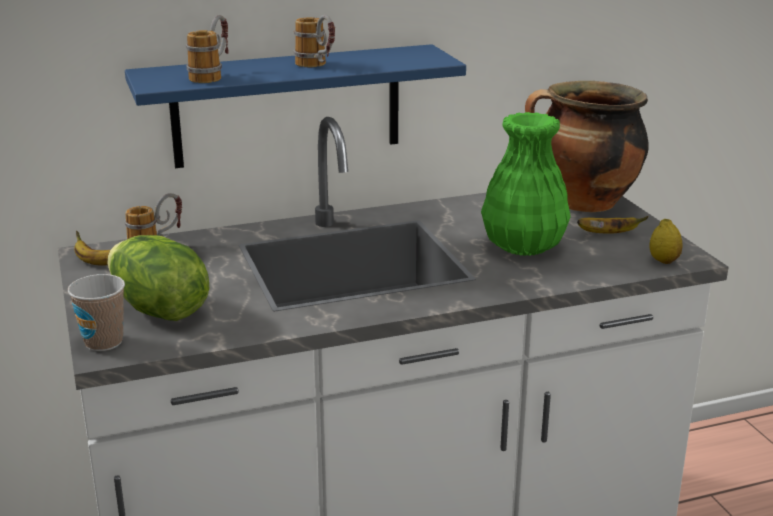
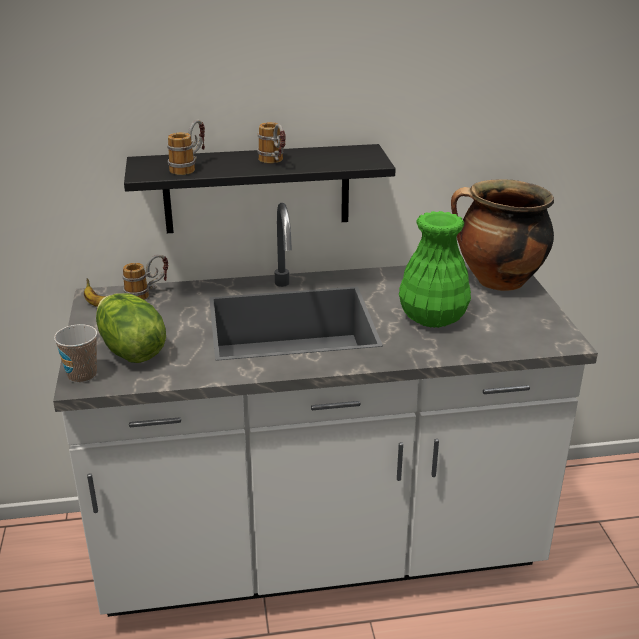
camera: 10 degrees right, 5 degrees up
(287, 106) = (257, 189): blue shelf -> black shelf
(608, 234) = (507, 312): banana -> none
(663, 261) = (544, 342): lemon -> none

